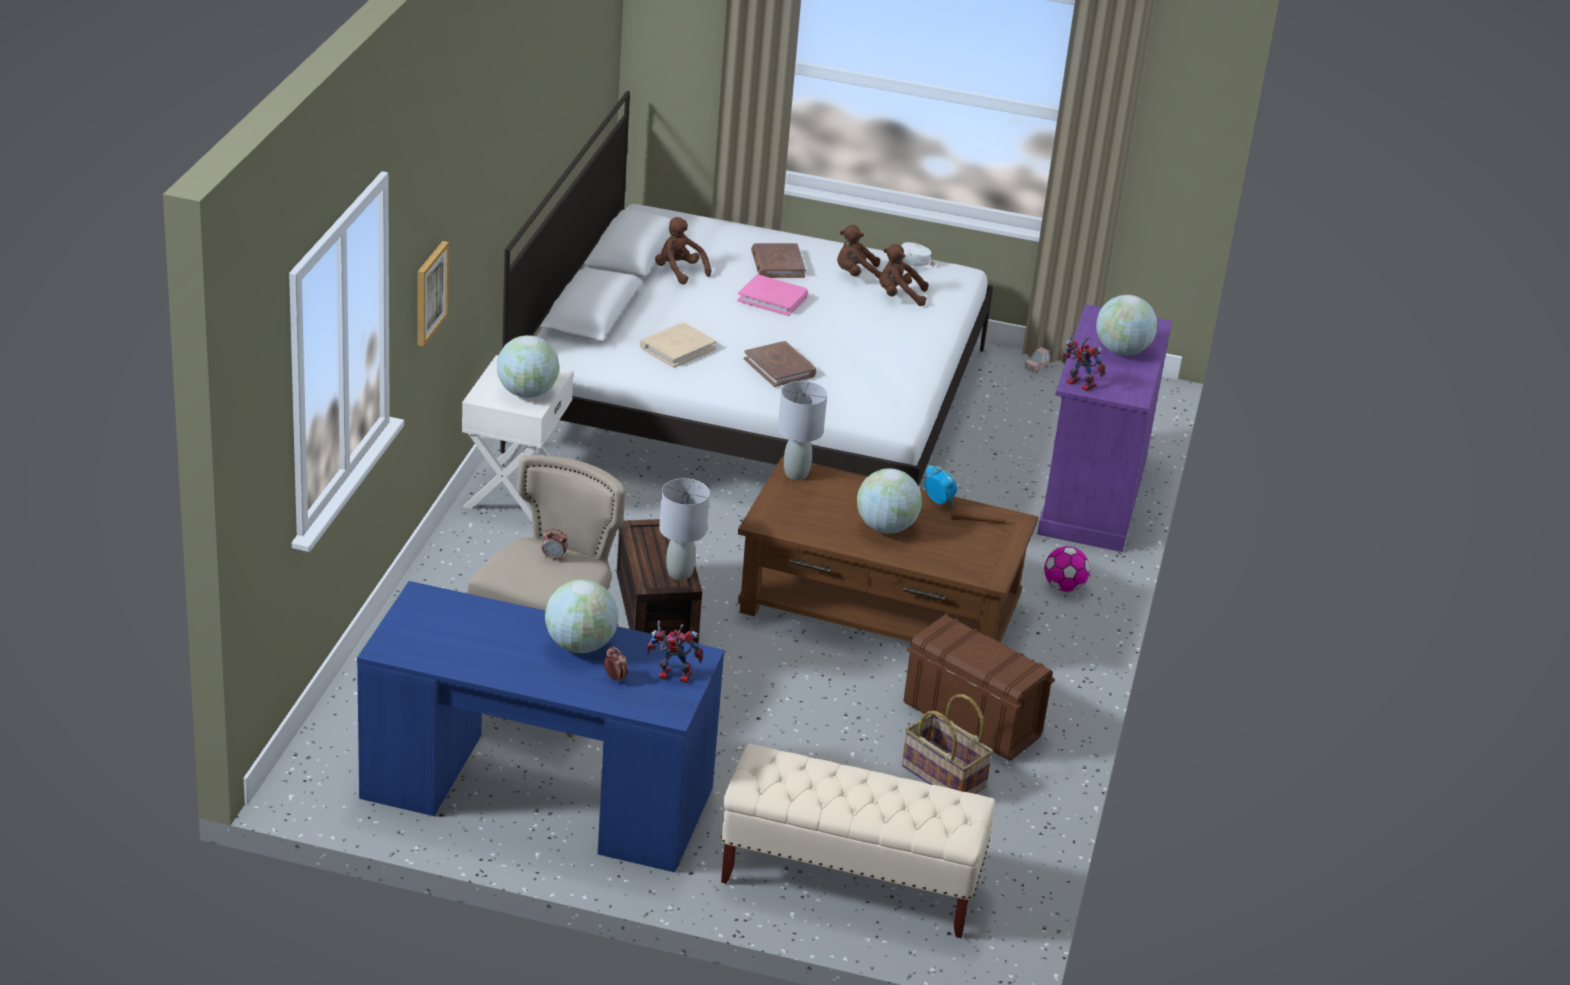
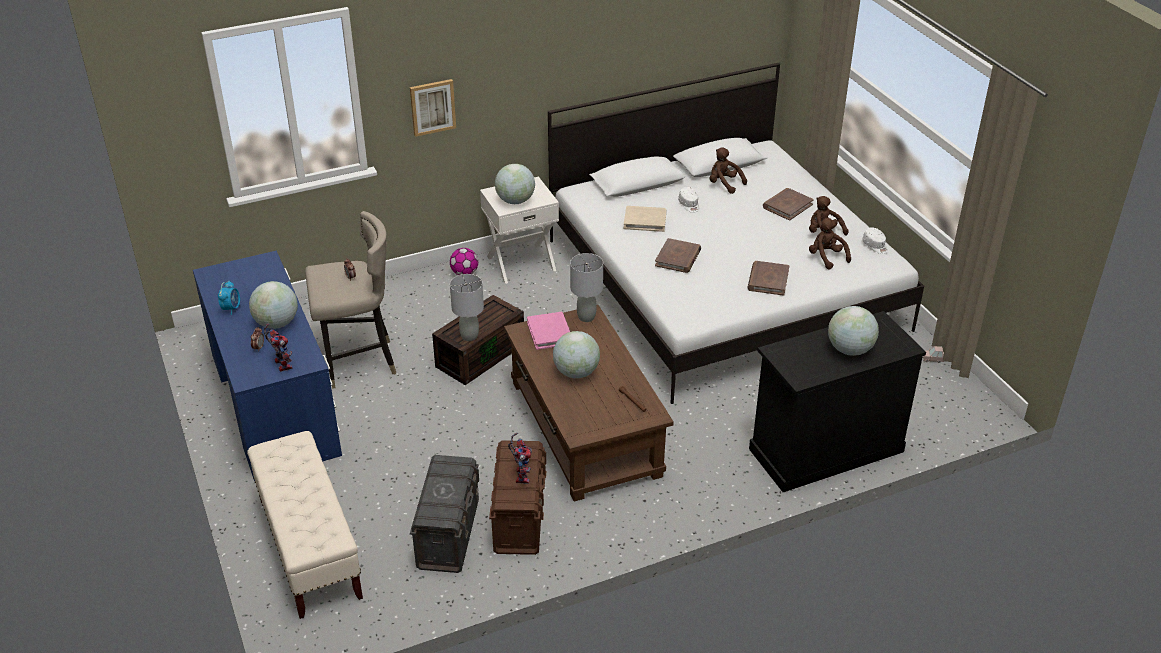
camera: 55 degrees right, 5 degrees up
(679, 271) = (724, 184): brown plush toy -> brown plush toy turned 60 degrees counterclockwise
(687, 310) = (689, 205): none -> white cap
(772, 298) = (747, 222): pink book -> pink book (550, 333)
(892, 344) = (768, 280): none -> brown book
(939, 501) = (633, 377): alarm clock -> alarm clock (231, 308)
(942, 777) = (449, 534): basket -> grey storage box
(1063, 587) = (707, 487): football -> football (464, 273)
(1077, 384) = (778, 351): toy robot -> toy robot (521, 474)
(1092, 496) = (825, 450): purple cabinet -> black cabinet

